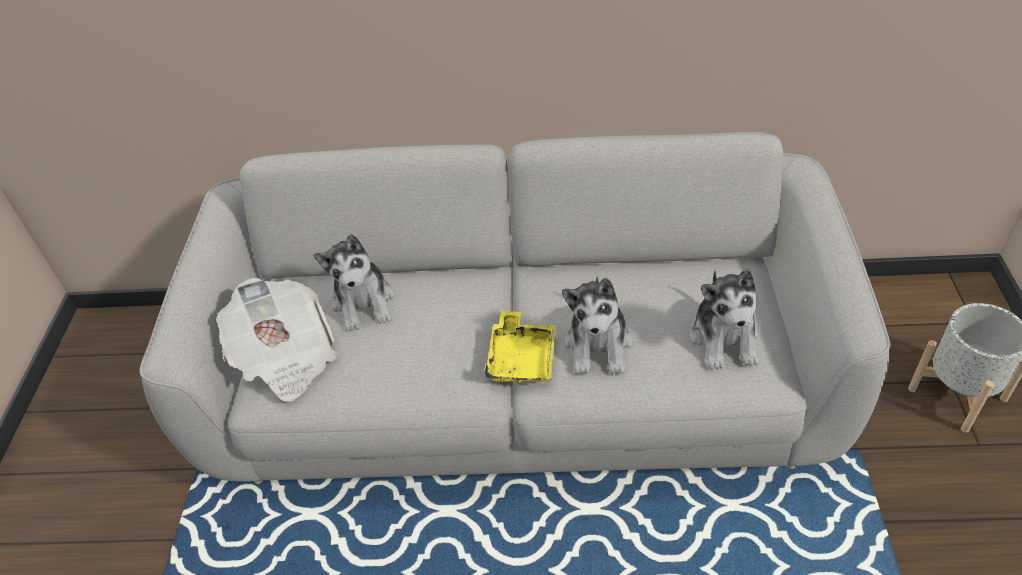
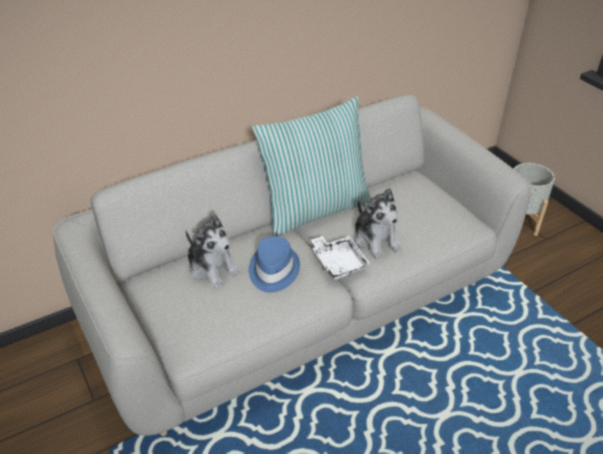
camera: 35 degrees left, 5 degrees down
(285, 357) = (187, 319): newspaper -> none
(428, 335) = (273, 270): none -> blue hat
(522, 358) = (338, 262): yellow tray -> white tray
(554, 268) = (315, 209): none -> pillow
(724, 339) = (437, 213): plush toy -> none

